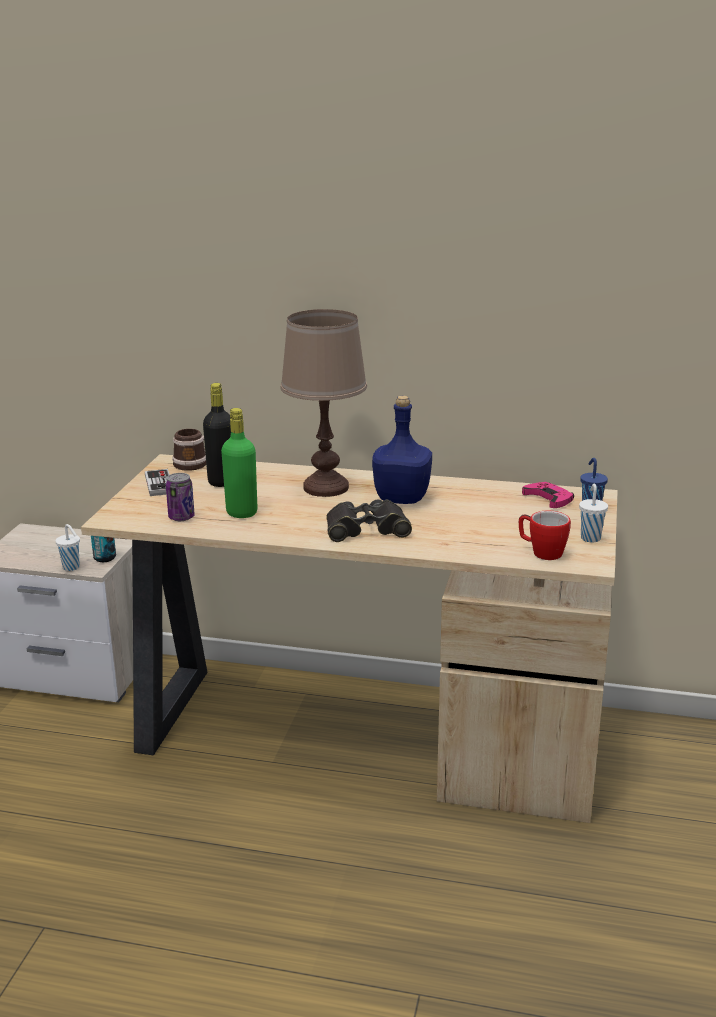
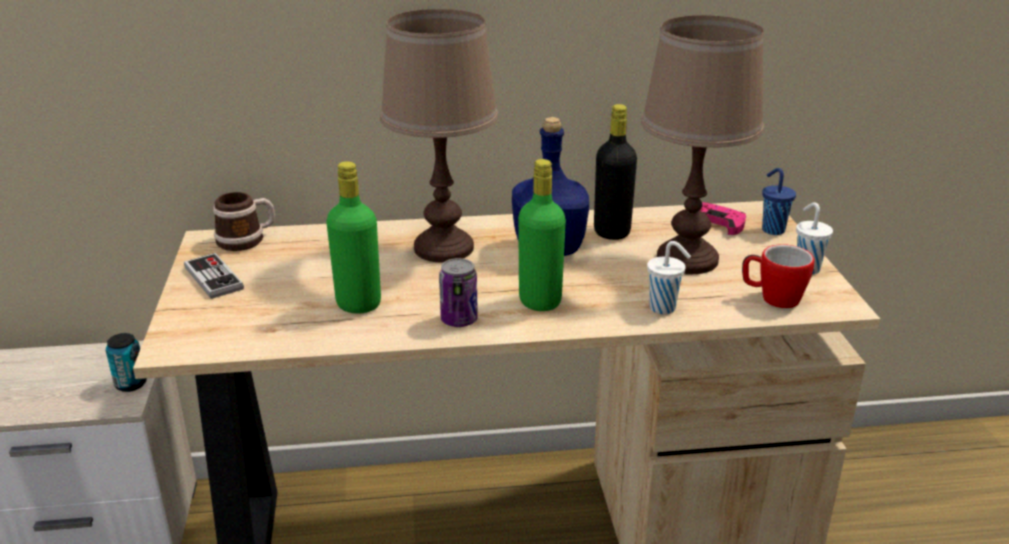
camera: 20 degrees left, 5 degrees up
(72, 568) = (89, 408): white cup -> white cup (664, 308)
(181, 517) = (278, 326): can -> can (459, 320)
(222, 482) = (300, 261): black bottle -> black bottle (611, 232)
(366, 529) = (540, 301): black binoculars -> green bottle
(501, 519) = (688, 259): none -> brown table lamp

